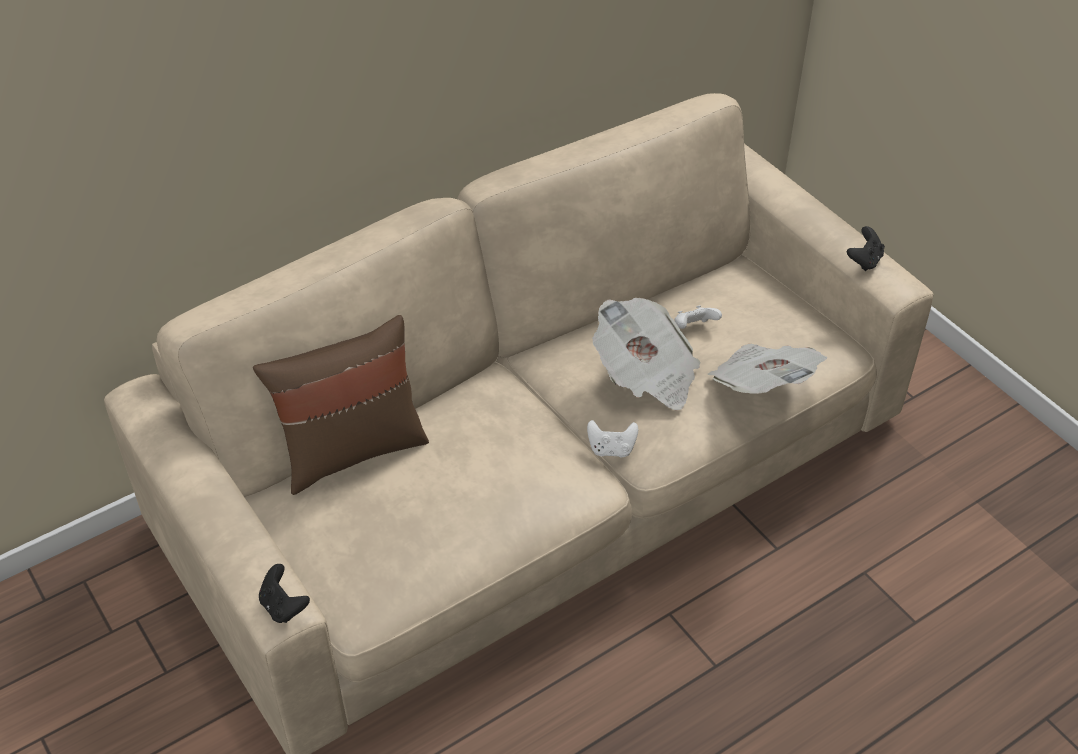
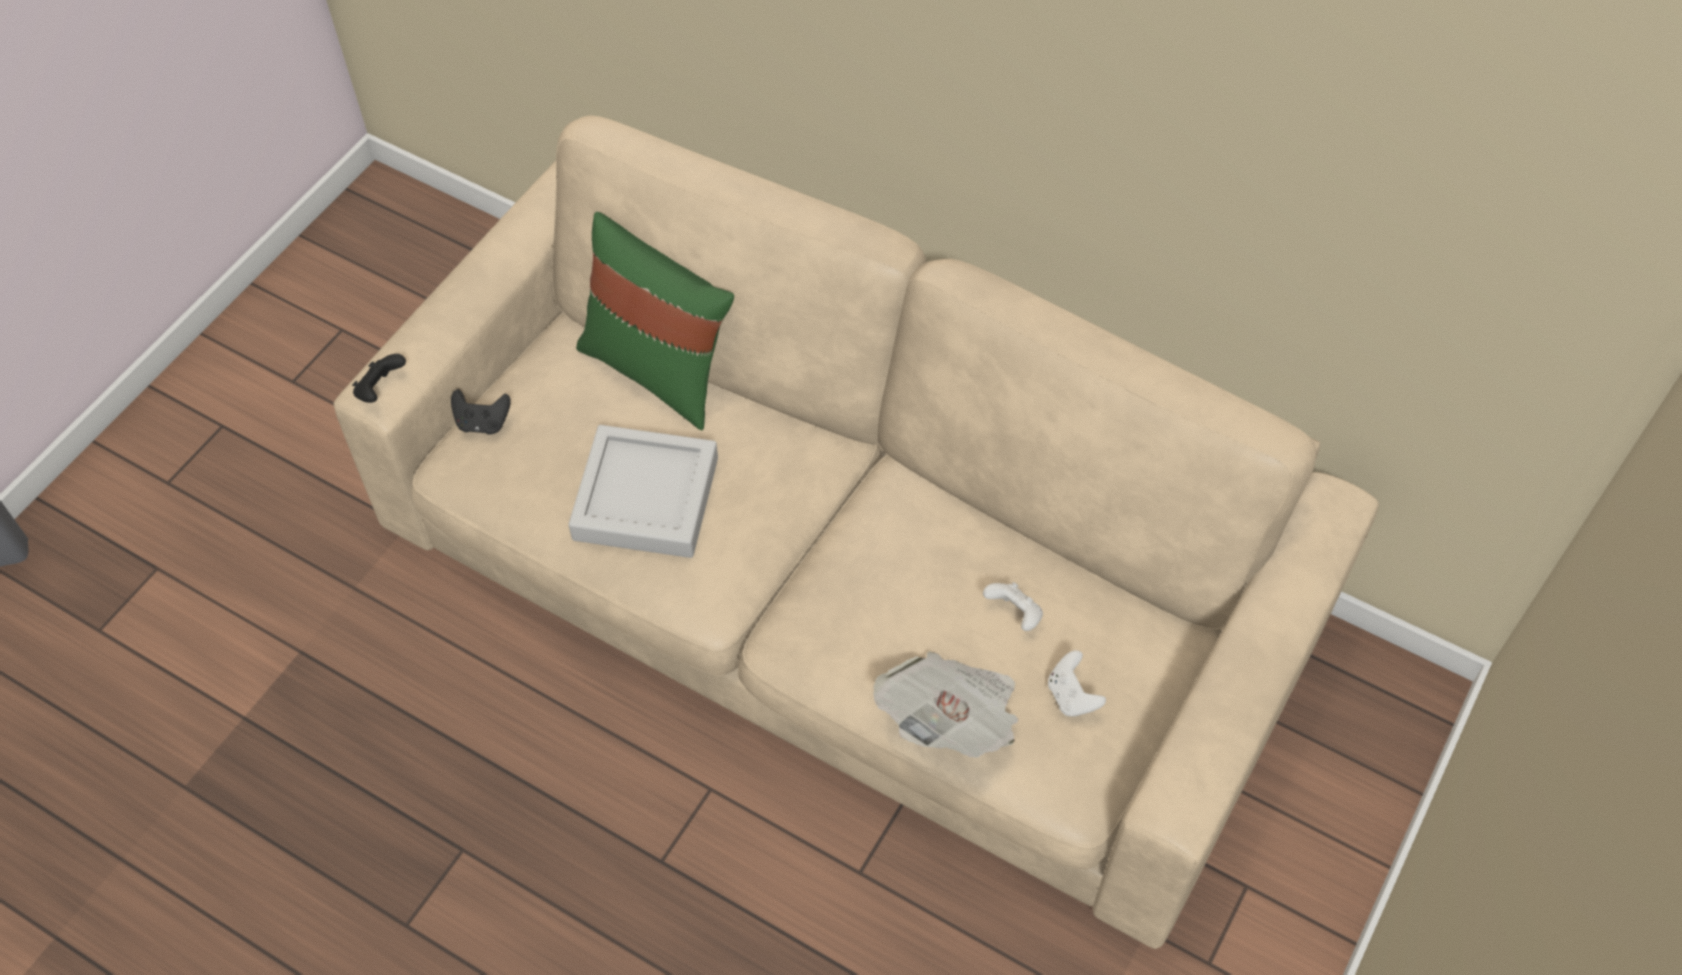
camera: 65 degrees right, 10 degrees up
(351, 450) = (659, 370): brown pillow -> green pillow
(479, 490) = (646, 498): none -> grey tray
(611, 449) = (777, 602): white game controller -> white game controller (1072, 696)
(646, 374) = (902, 590): newspaper -> none
(864, 261) = (1196, 751): black game controller -> black game controller (483, 423)

